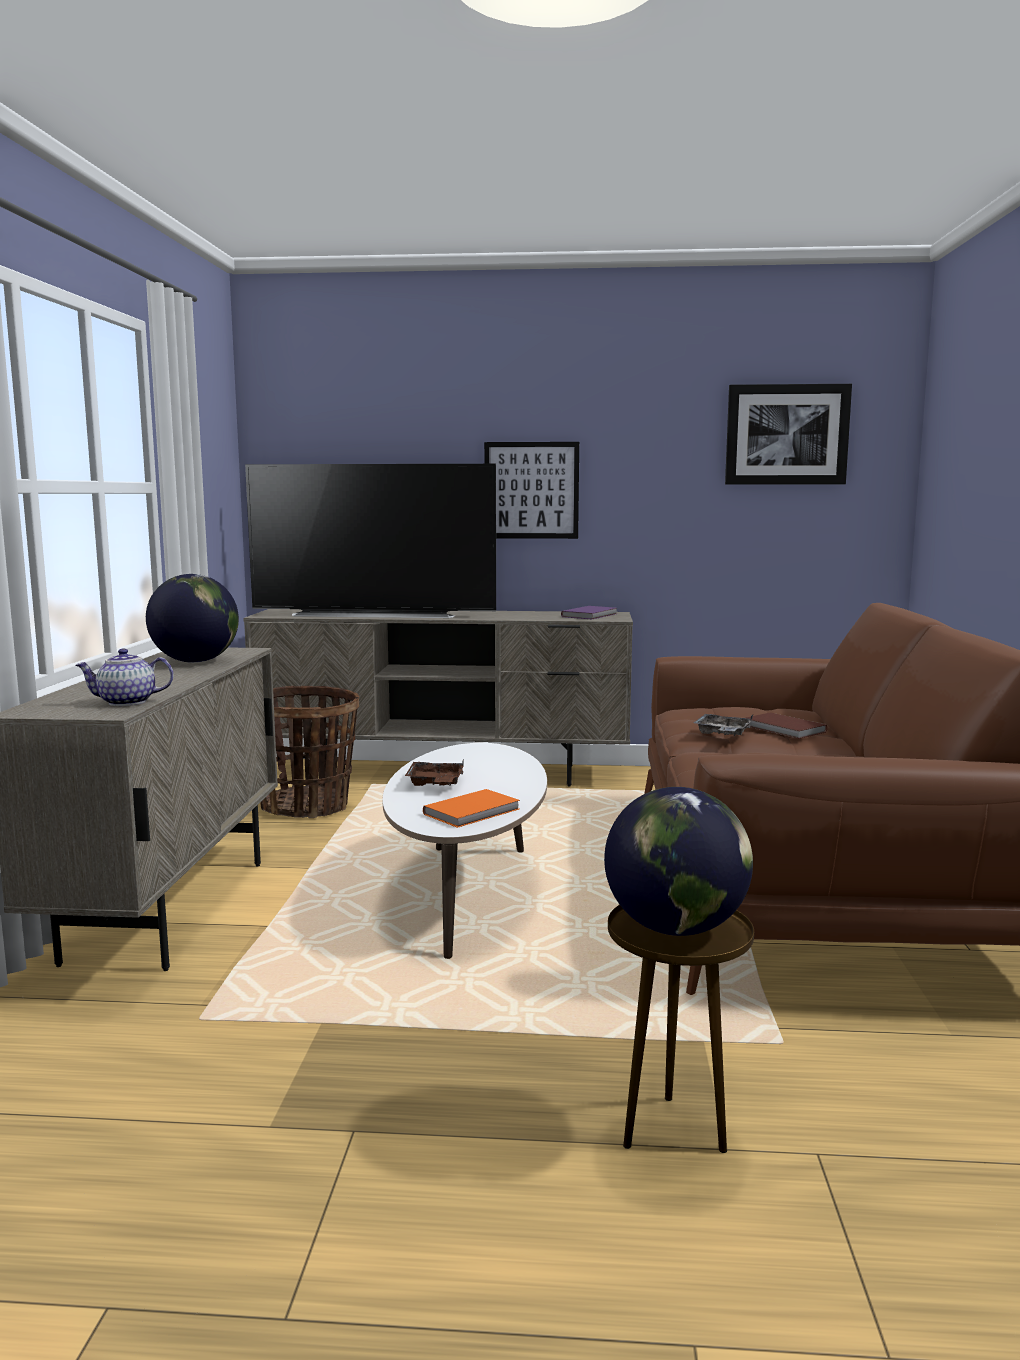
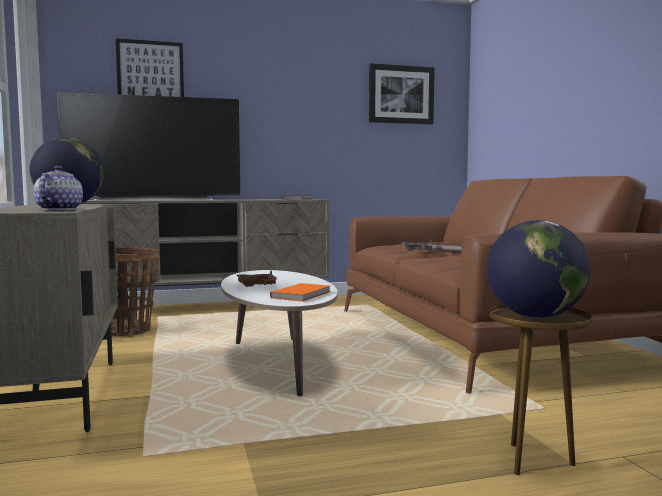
camera: 20 degrees left, 5 degrees down
(126, 702) = (58, 210): teapot -> teapot turned 120 degrees clockwise
(531, 490) = (253, 122): picture -> picture (150, 73)

